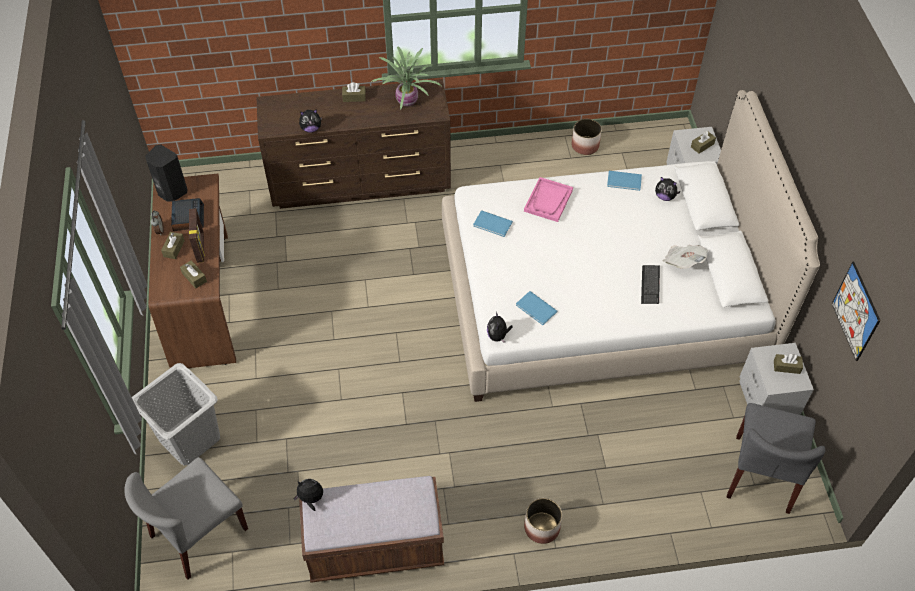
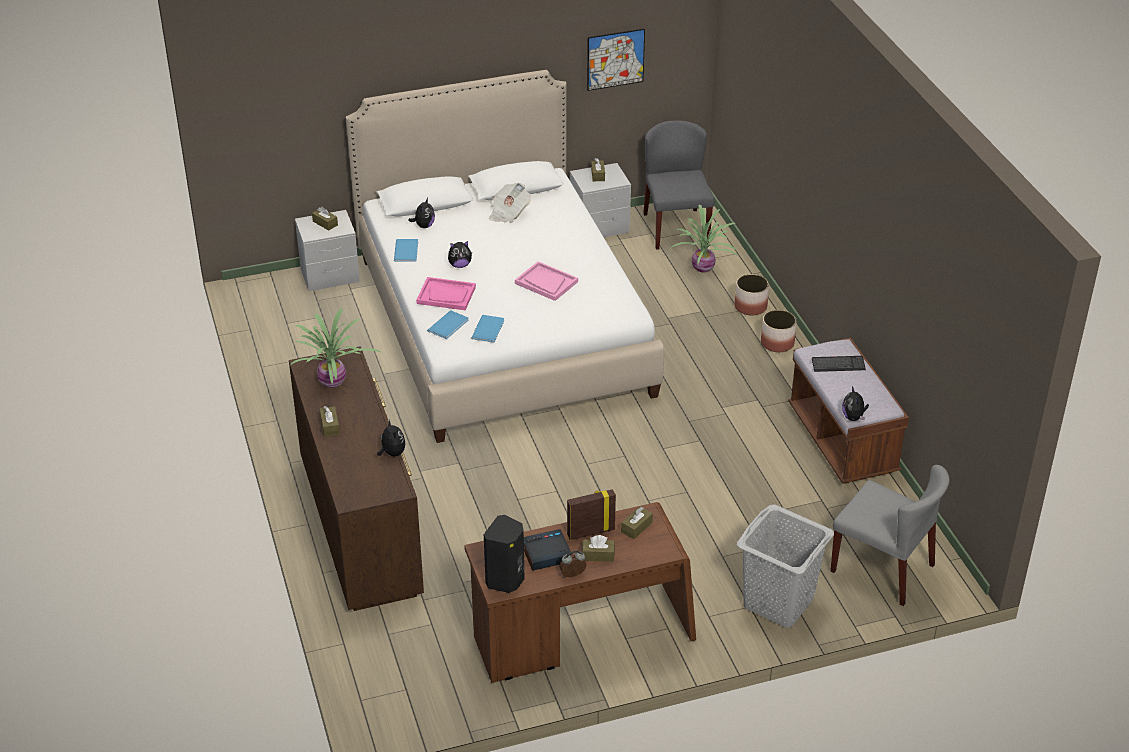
camera: 100 degrees left, 15 degrees down
(498, 336) = (632, 314): plush toy -> plush toy (460, 265)
(536, 309) = (593, 293): blue book -> blue book (449, 325)
(559, 276) = (546, 282): none -> pink tray
(584, 146) = (277, 350): planter -> planter (750, 307)
(650, 285) = (542, 230): keyboard -> keyboard (838, 365)
(684, 487) = (704, 268): none -> potted plant
(762, 474) = (675, 228): grey chair -> grey chair turned 105 degrees counterclockwise

